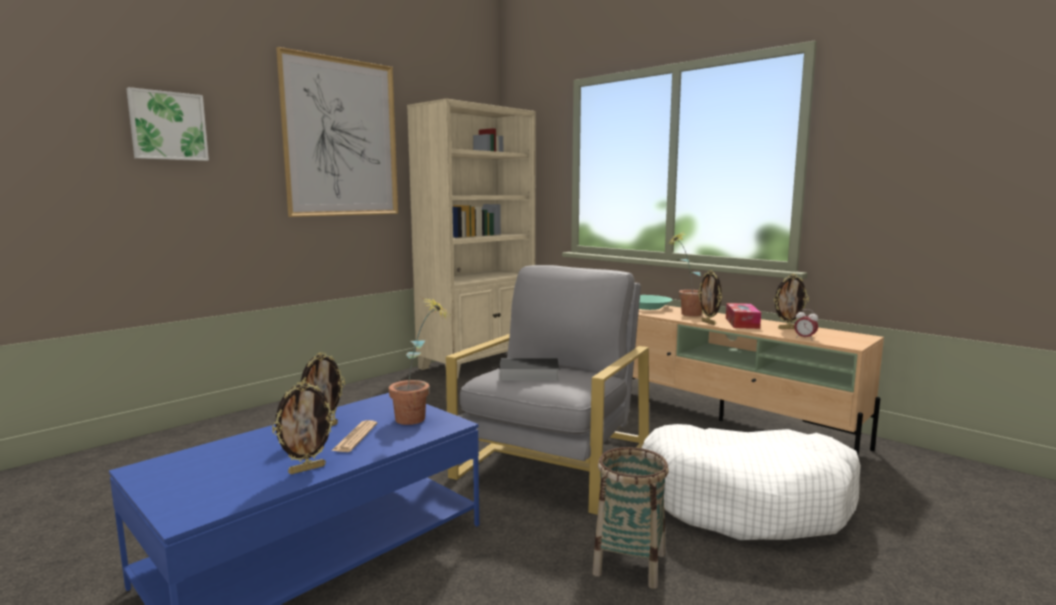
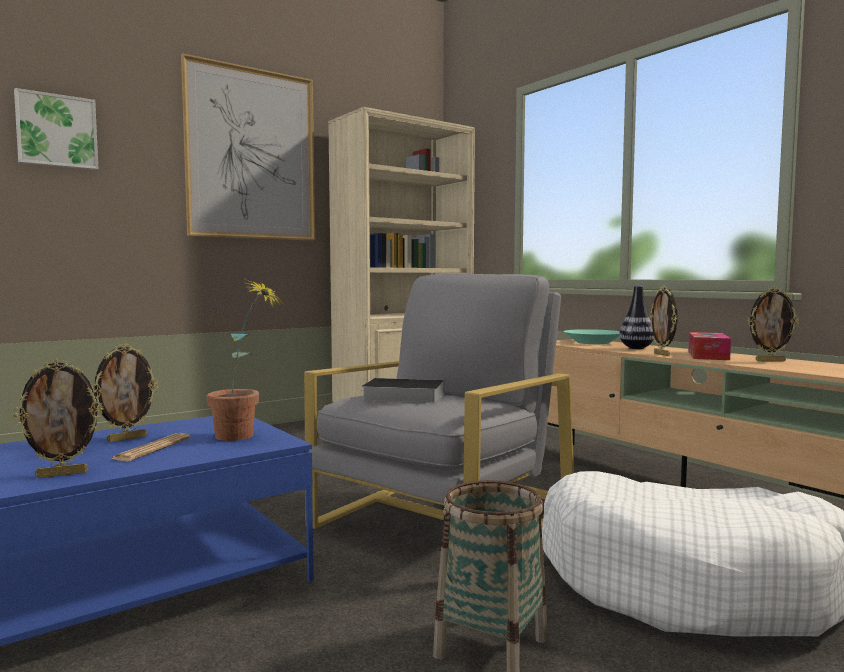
camera: 10 degrees right, 5 degrees down
(685, 314) = (636, 348): potted plant -> vase
(805, 338) = (789, 369): alarm clock -> none

